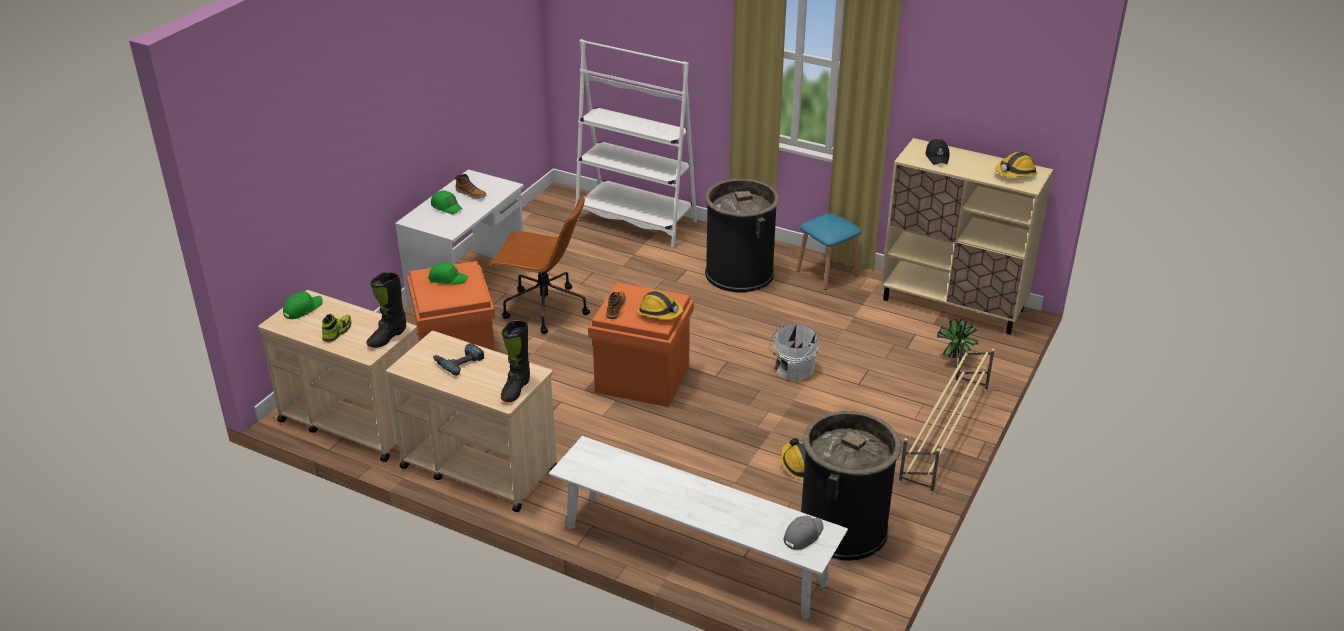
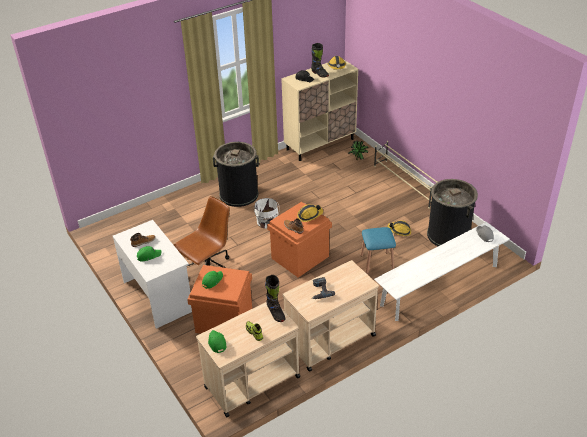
camera: 60 degrees left, 5 degrees up
(515, 389) = (359, 277): black boot -> black boot (319, 74)
(636, 221) = (155, 211): white bookcase -> none
(792, 369) = (330, 207): white bucket -> white bucket (267, 222)
(827, 273) = (264, 168): blue stool -> blue stool (377, 263)

